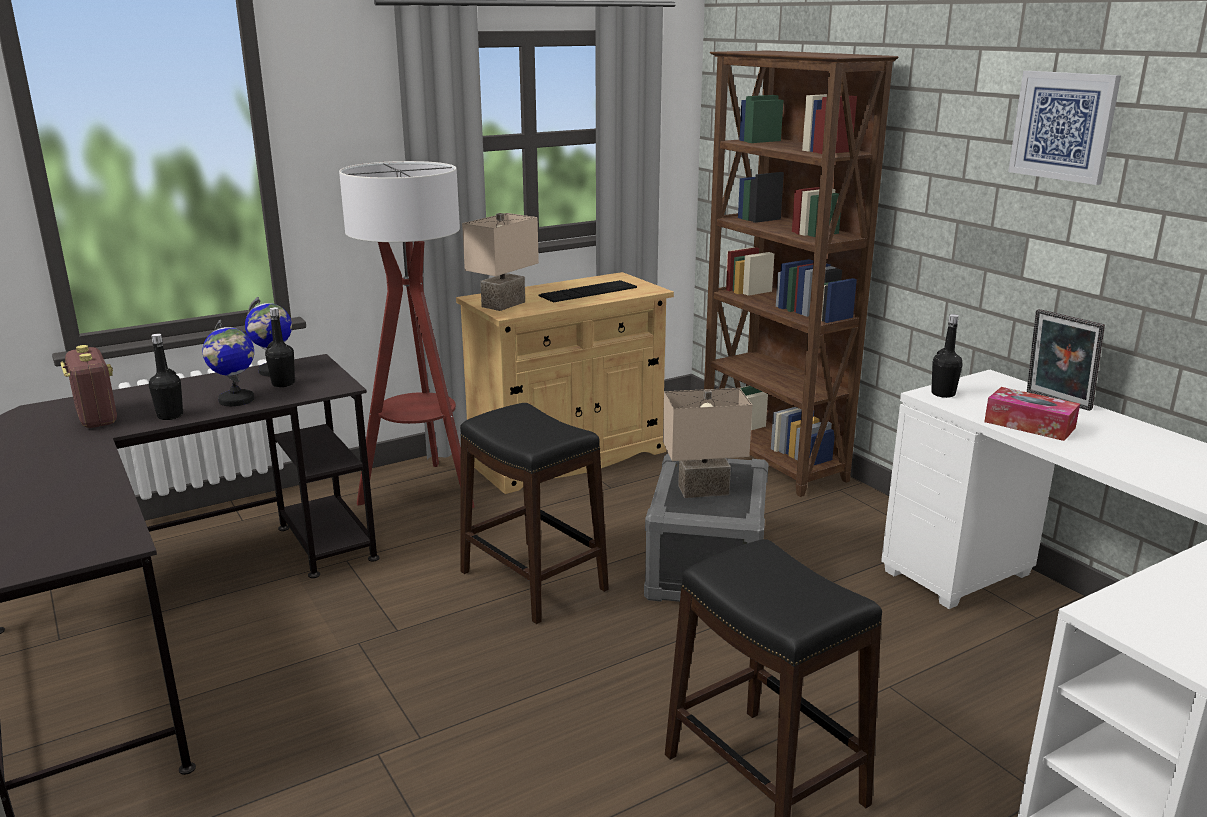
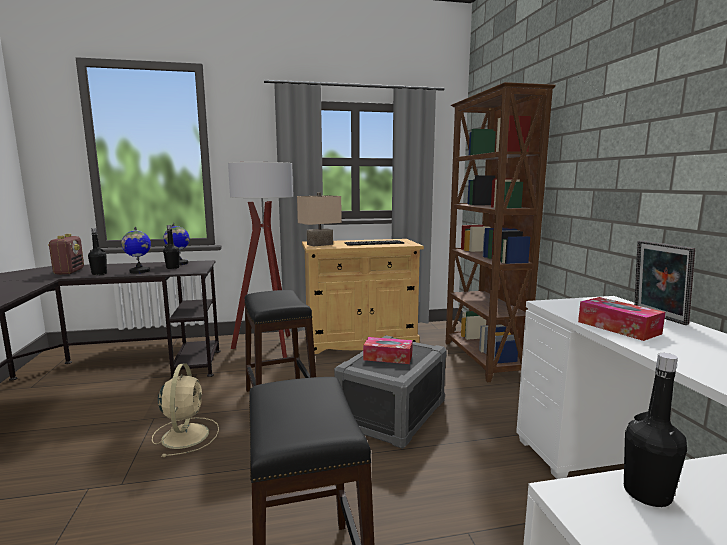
camera: 20 degrees right, 10 degrees down
(439, 655) = (186, 434): none -> beige fan
(703, 489) = (388, 357): beige table lamp -> tissue box
(943, 394) = (559, 304): black bottle -> black bottle (647, 493)
(1063, 126) = (664, 99): picture -> none

